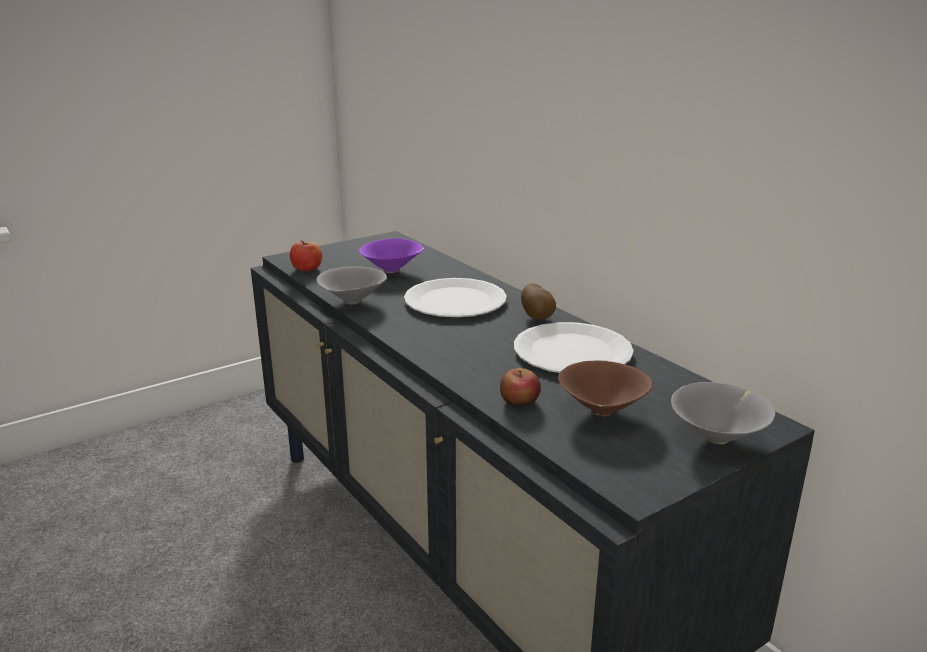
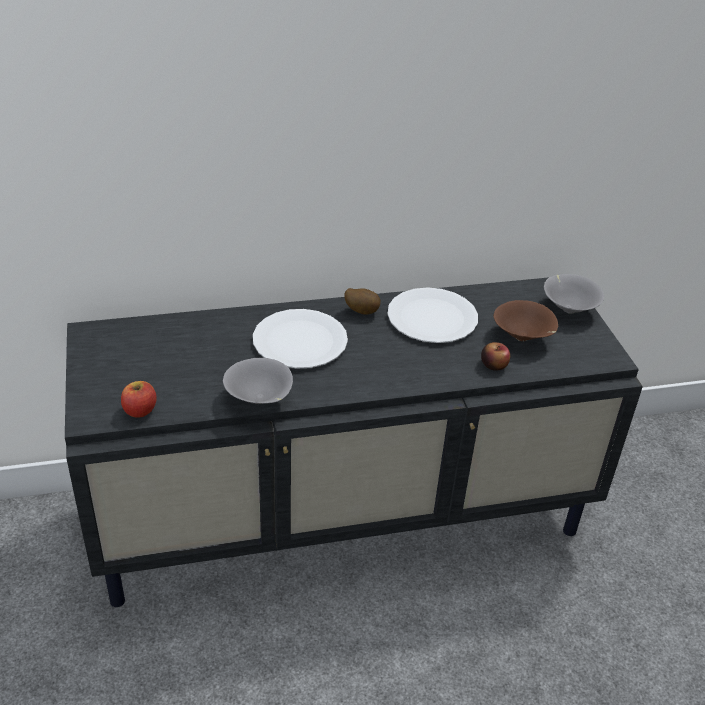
camera: 70 degrees left, 15 degrees up
(393, 270) = (195, 355): purple bowl -> none

